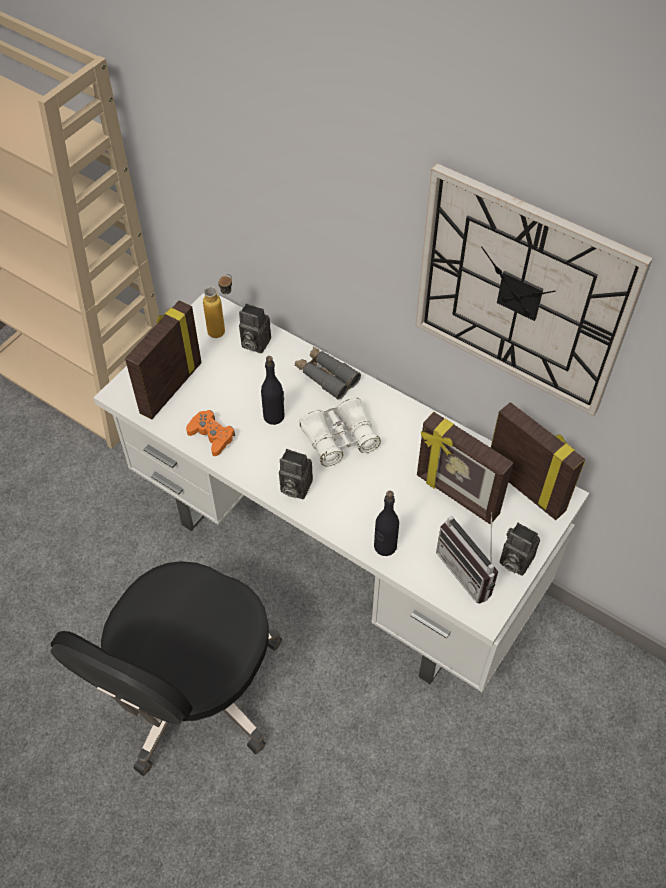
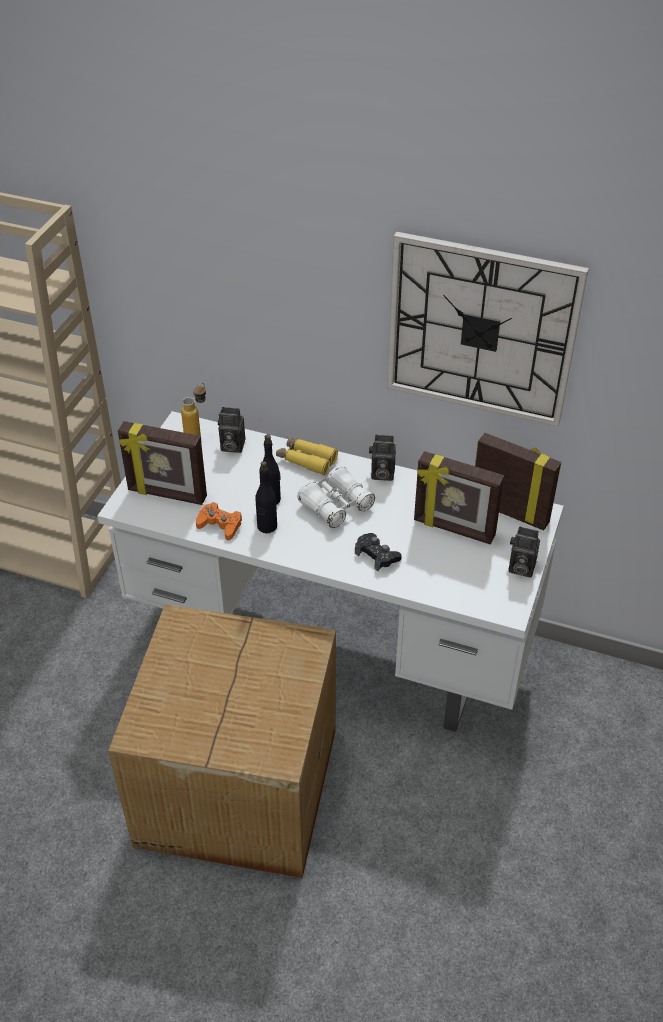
camera: 15 degrees left, 10 degrees down
(170, 387) = (167, 494): picture frame -> picture frame turned 90 degrees counterclockwise
(191, 690) = (234, 789): black office chair -> cardboard box
(294, 487) = (309, 550): camera -> camera (381, 474)
(326, 376) = (306, 460): grey binoculars -> yellow binoculars
(363, 509) = (377, 555): none -> black game controller
(385, 546) = (406, 579): black bottle -> black bottle (267, 526)
(470, 571) = (486, 582): radio -> none

